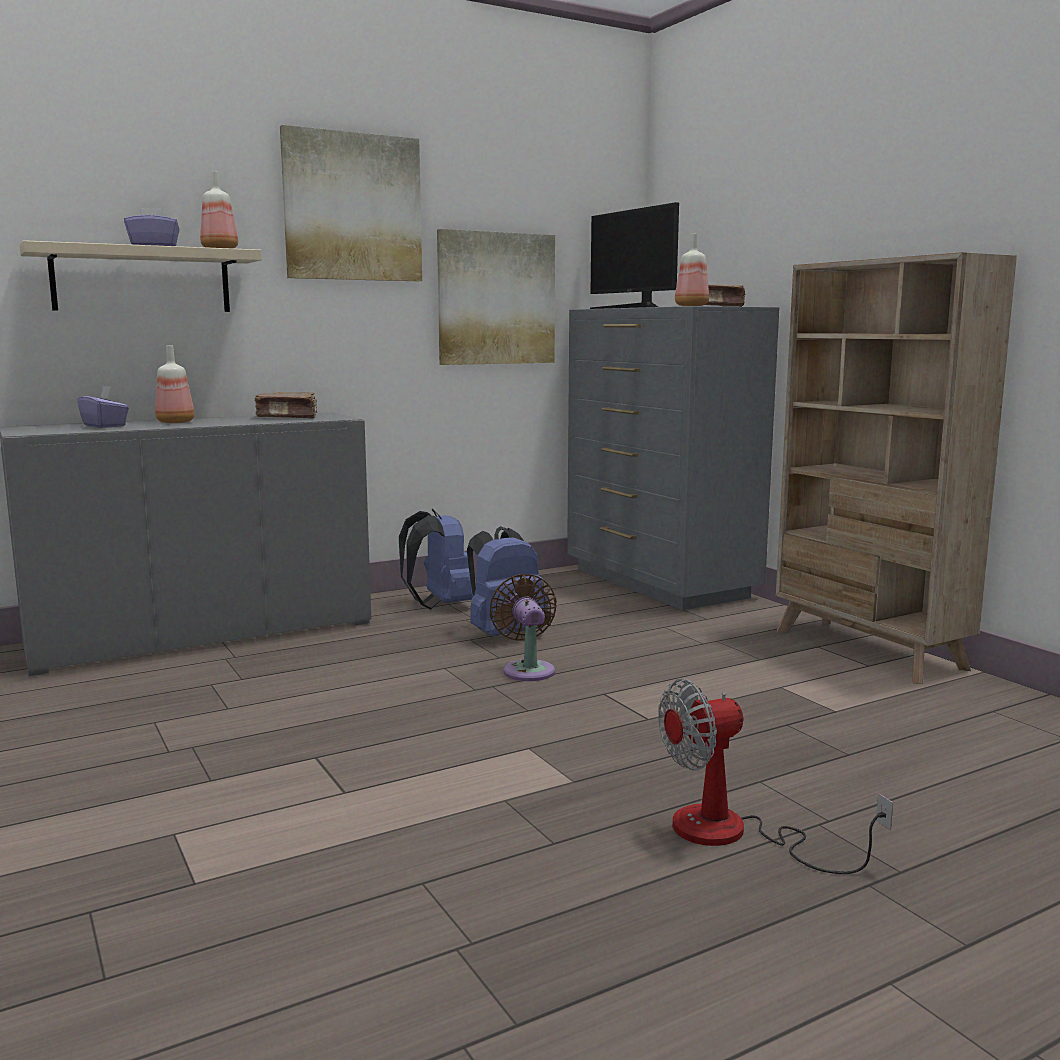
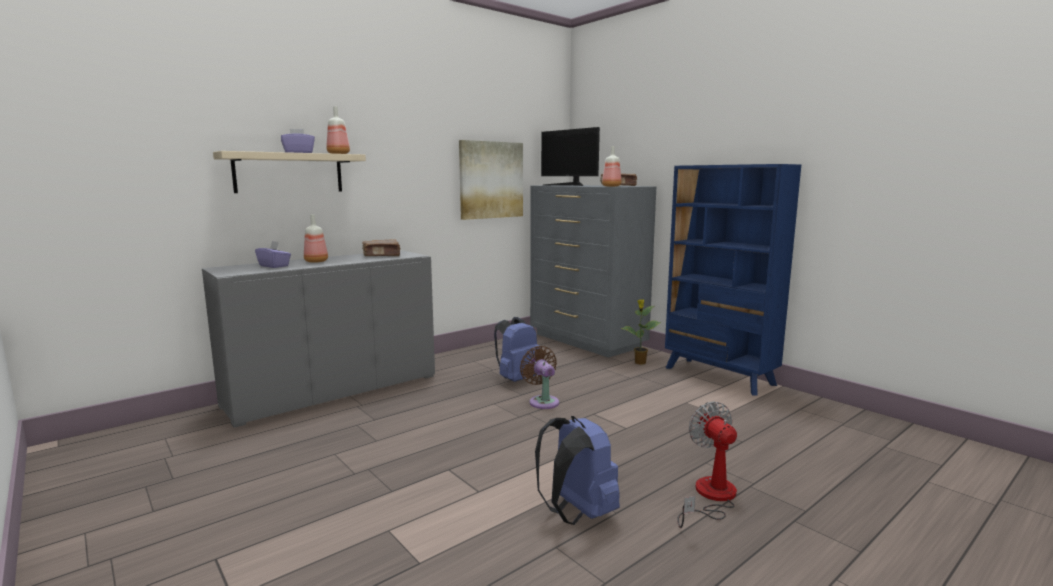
camera: 10 degrees left, 0 degrees up
(352, 207) = (412, 127): picture -> none
(440, 605) = (469, 362): blue backpack -> blue backpack (577, 513)
(733, 621) = (639, 363): none -> potted plant
(734, 834) = (710, 497): fan -> fan turned 105 degrees clockwise
(868, 650) = (719, 376): beige bookcase -> blue bookcase

